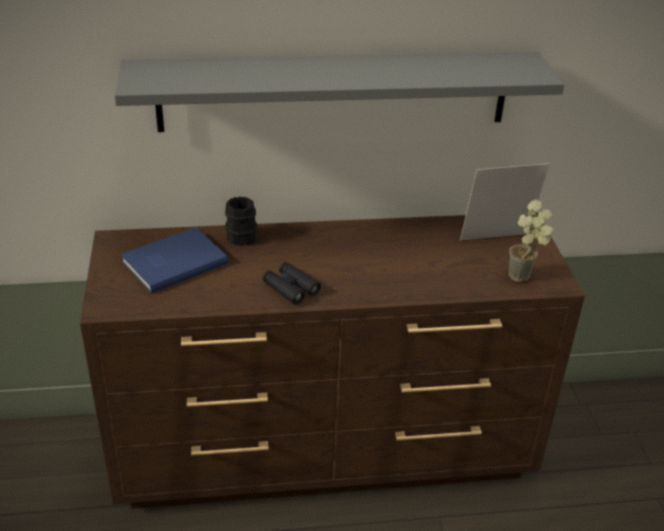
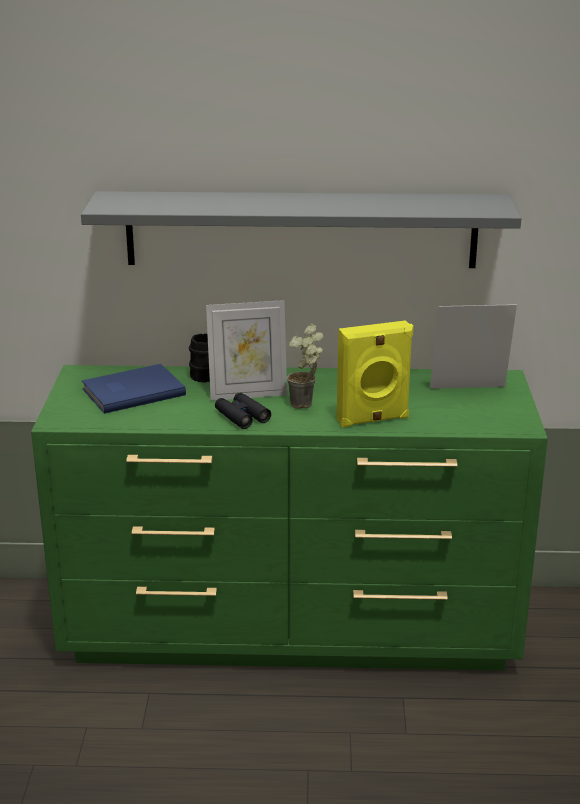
camera: 10 degrees right, 10 degrees down
(289, 258) = (248, 394): none -> picture frame
(326, 451) = (292, 630): brown dresser -> green dresser
(418, 284) = (373, 420): none -> yellow speaker
(525, 278) = (488, 421): potted plant -> potted plant (307, 406)

